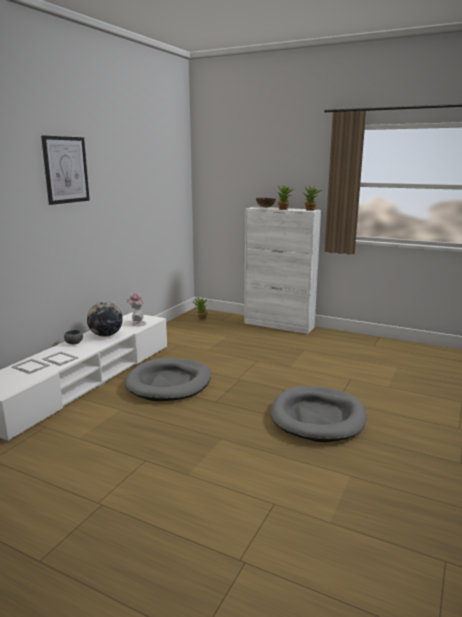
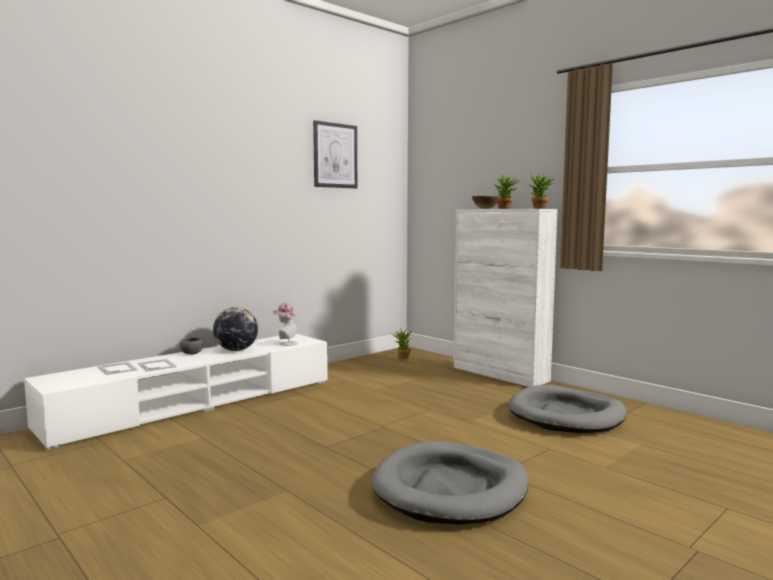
camera: 20 degrees right, 10 degrees down
(65, 170) = (207, 146): picture -> picture (335, 155)
(169, 383) = (290, 418): grey dog bed -> grey dog bed (566, 415)

